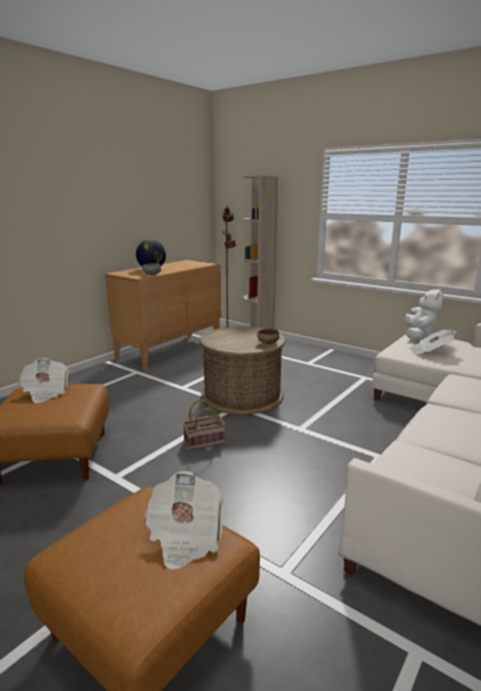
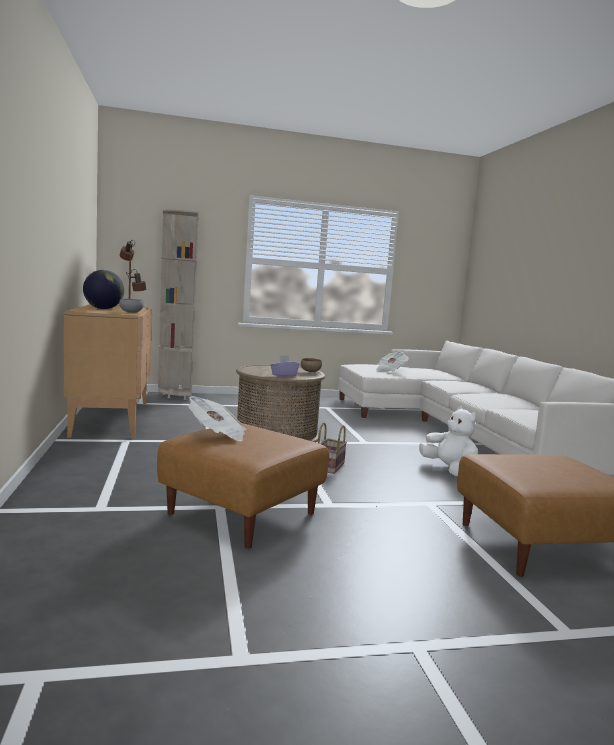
camera: 50 degrees left, 10 degrees down
(185, 536) = (545, 460): newspaper -> none
(225, 344) = (284, 375): none -> purple tissue box
(419, 336) = (359, 364): white plush toy -> white plush toy (449, 470)

